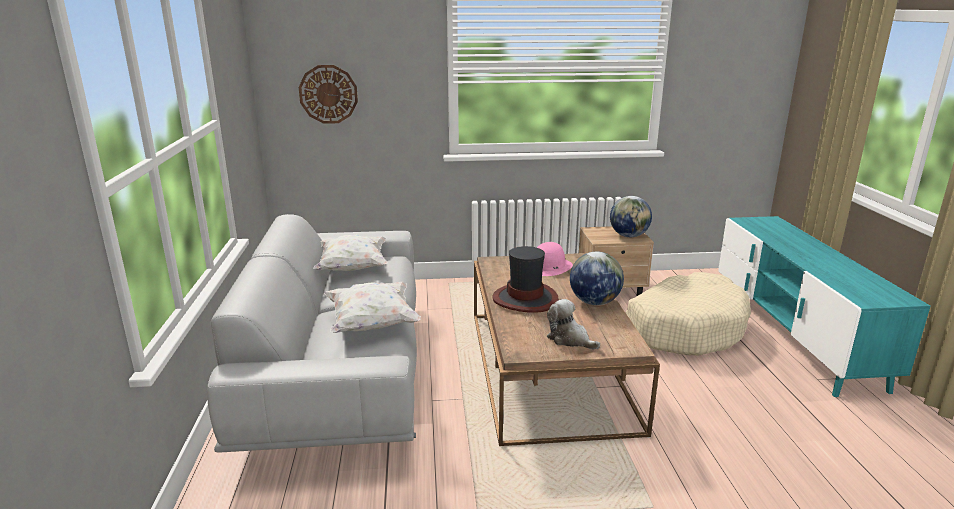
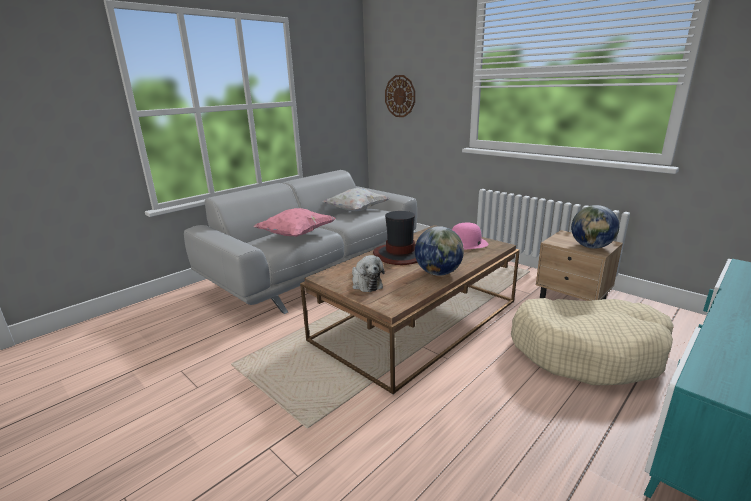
camera: 50 degrees right, 0 degrees up
(372, 324) = (296, 235): white pillow -> pink pillow
(569, 339) = (366, 284): plush toy -> plush toy turned 150 degrees clockwise

